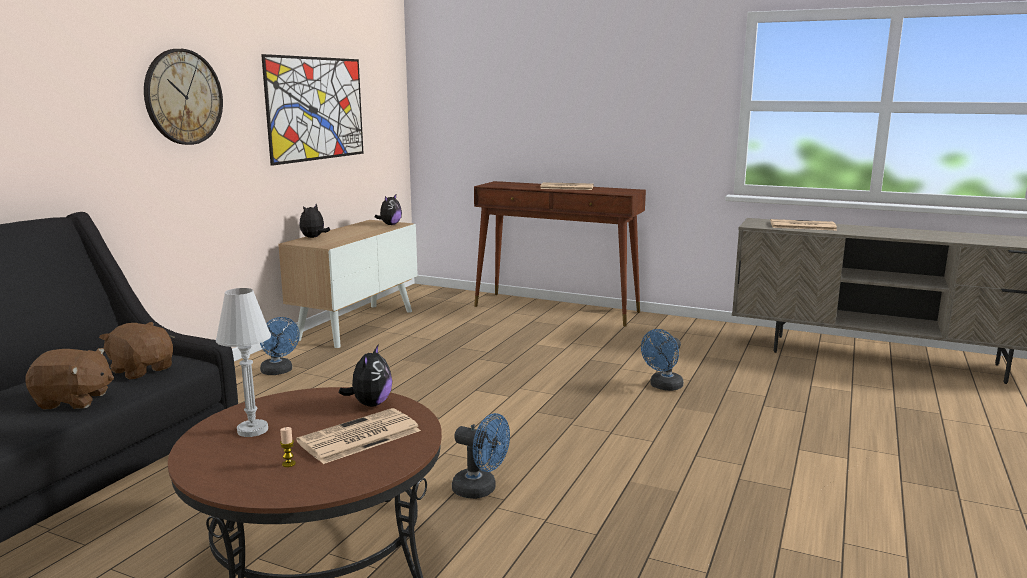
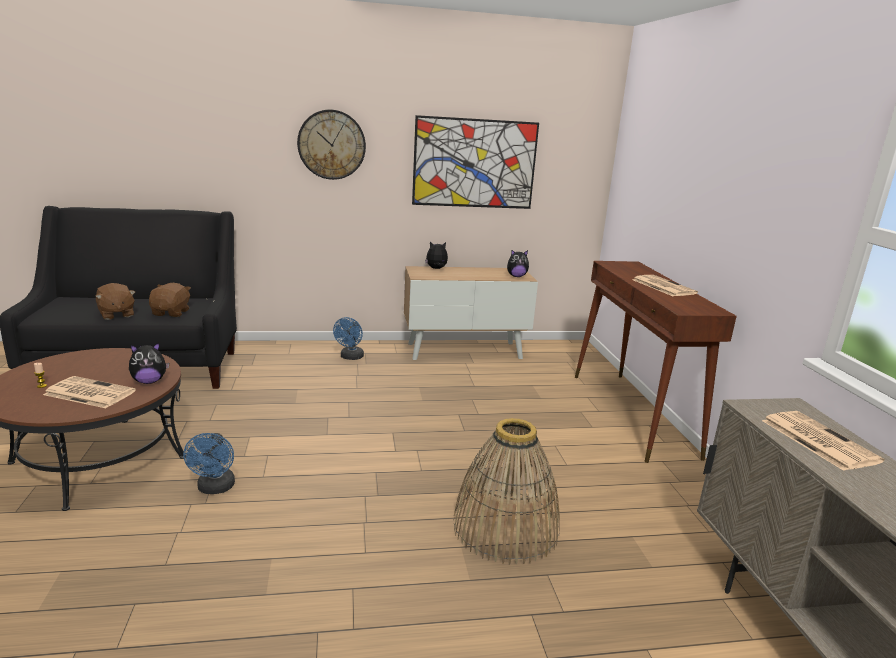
camera: 55 degrees right, 5 degrees up
(252, 430) = (93, 363): white table lamp -> none
(663, 387) = (505, 527): blue fan -> basket

